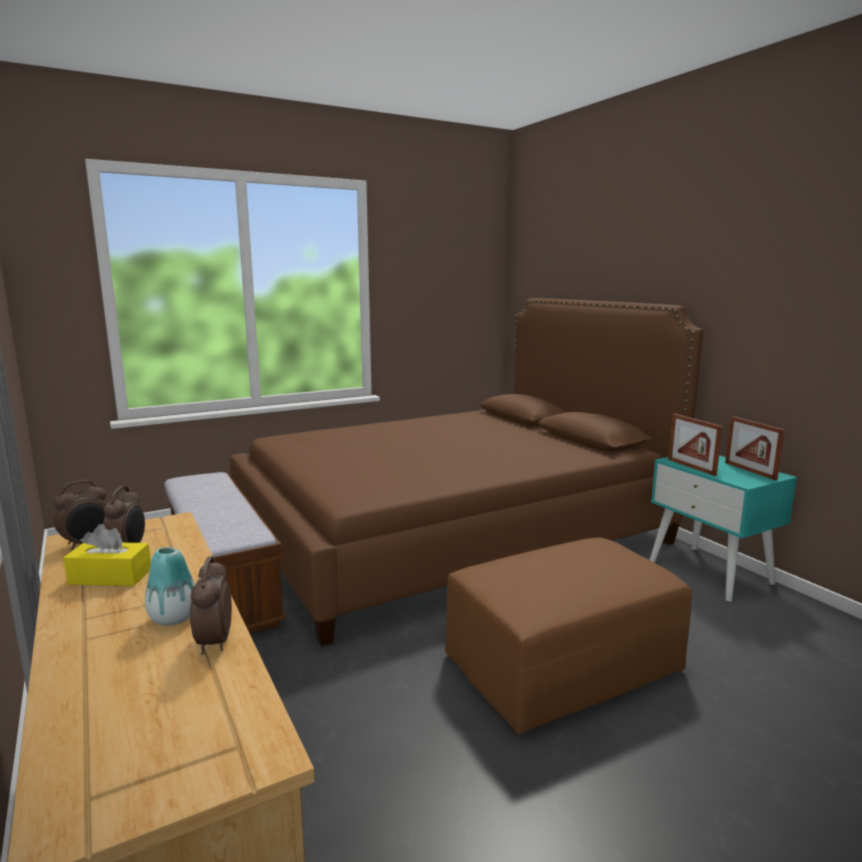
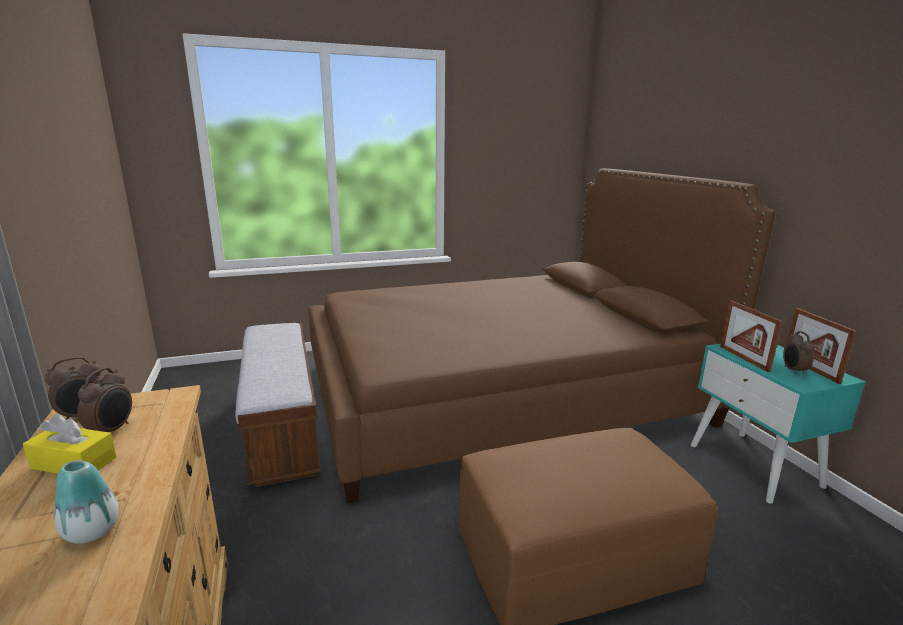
camera: 10 degrees right, 5 degrees up
(213, 643) = (105, 576): alarm clock -> alarm clock (793, 371)

